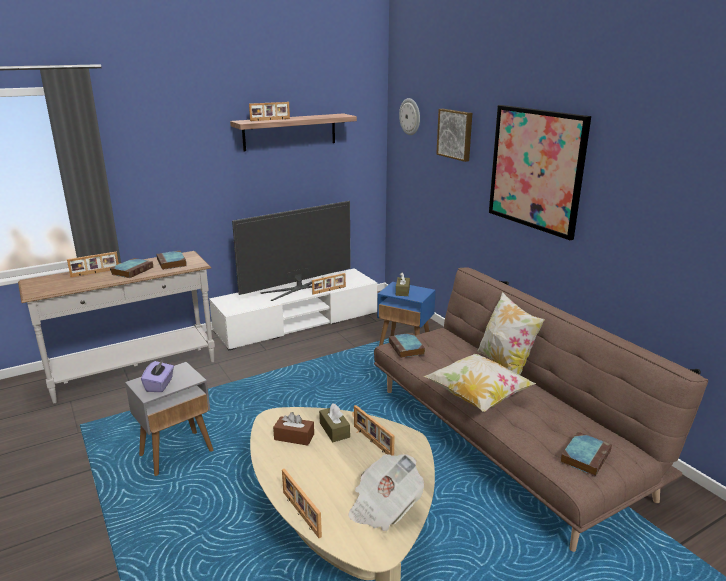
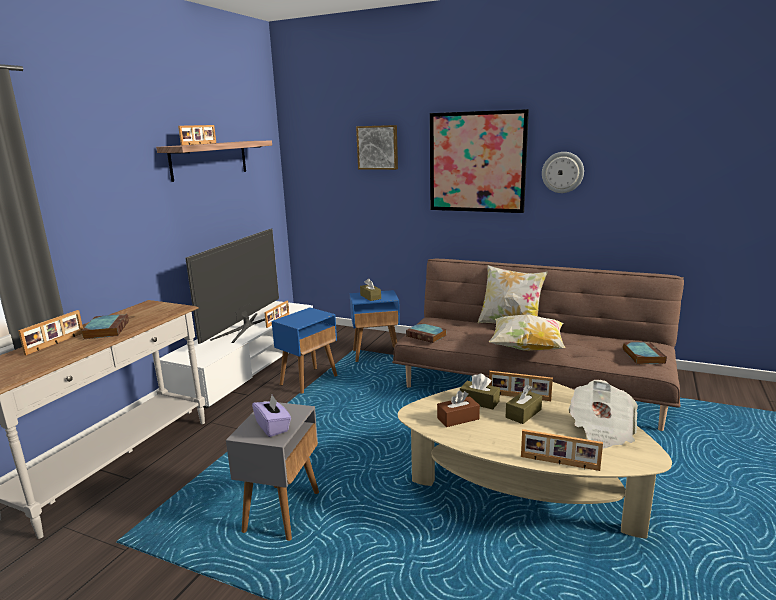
camera: 35 degrees left, 5 degrees down
(172, 263) = (145, 313): book -> none
(322, 354) = (309, 380): none -> blue side table
(349, 458) = (523, 413): none -> brown tissue box
(410, 116) = (314, 140): wall clock -> wall clock (562, 172)

